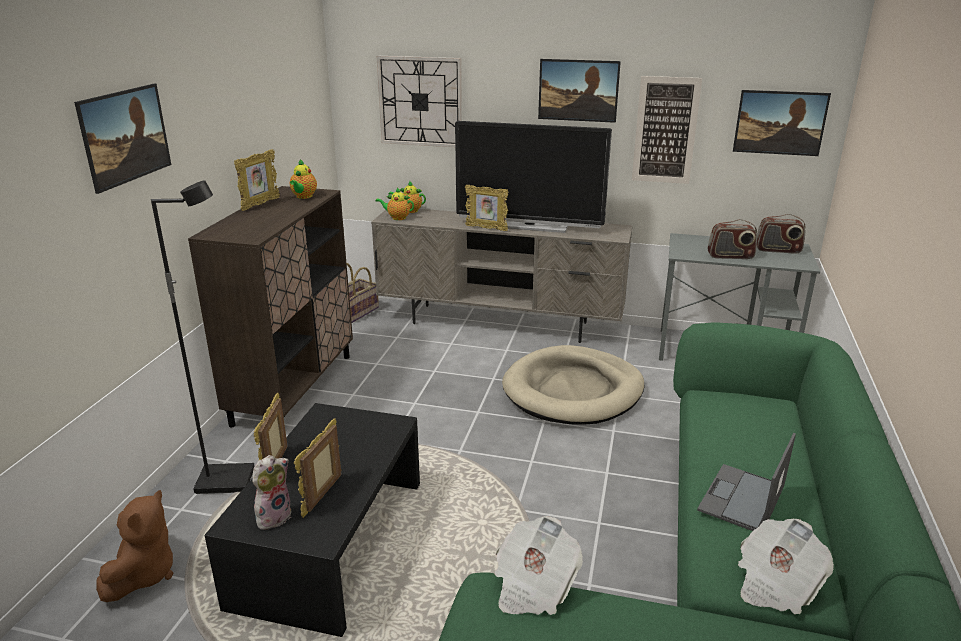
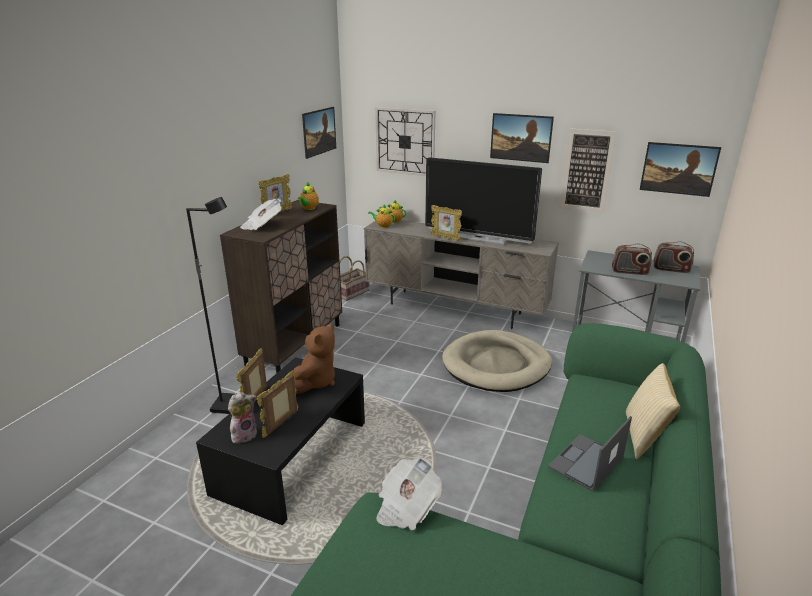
camera: 10 degrees right, 0 degrees up
(130, 157) = (179, 178): picture -> picture (320, 142)
(144, 574) = (164, 464): brown plush toy -> brown plush toy (315, 382)
(776, 583) = (592, 530): newspaper -> newspaper (262, 225)
(800, 459) = (644, 437): none -> pillow

